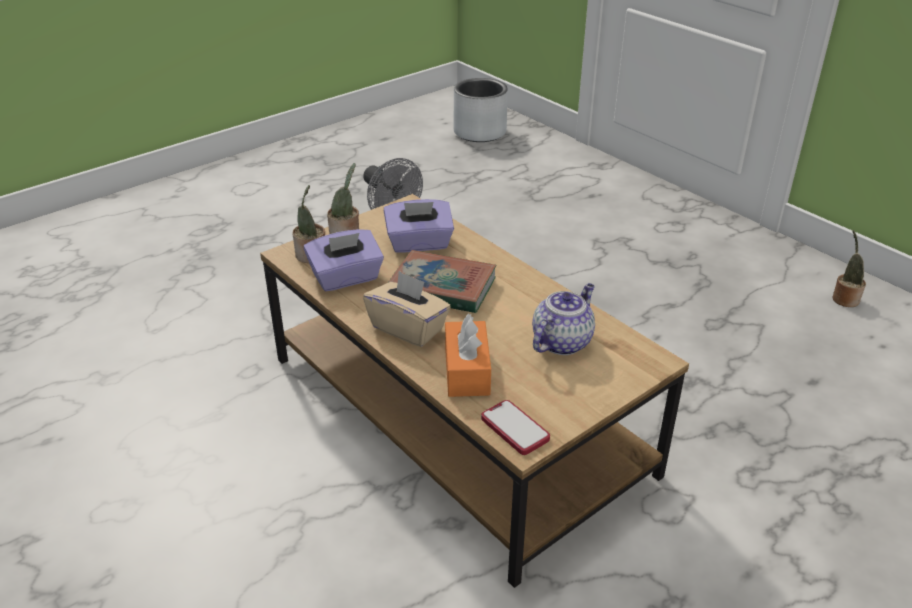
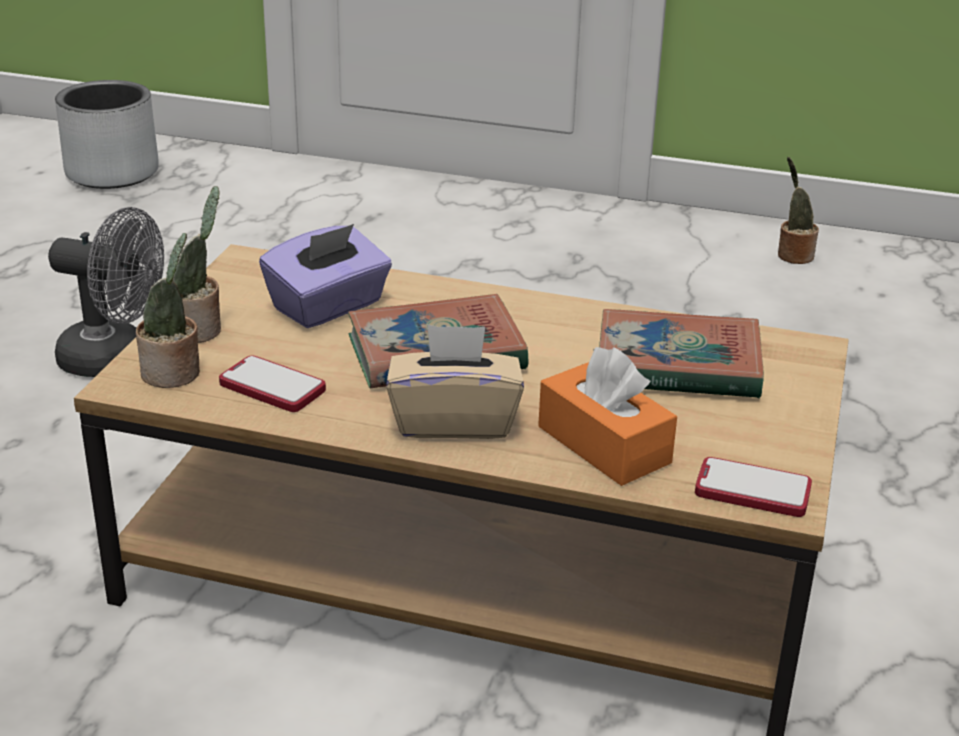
camera: 35 degrees left, 5 degrees down
(346, 278) = (272, 387): purple tissue box -> phone
(562, 341) = (677, 365): teapot -> book

